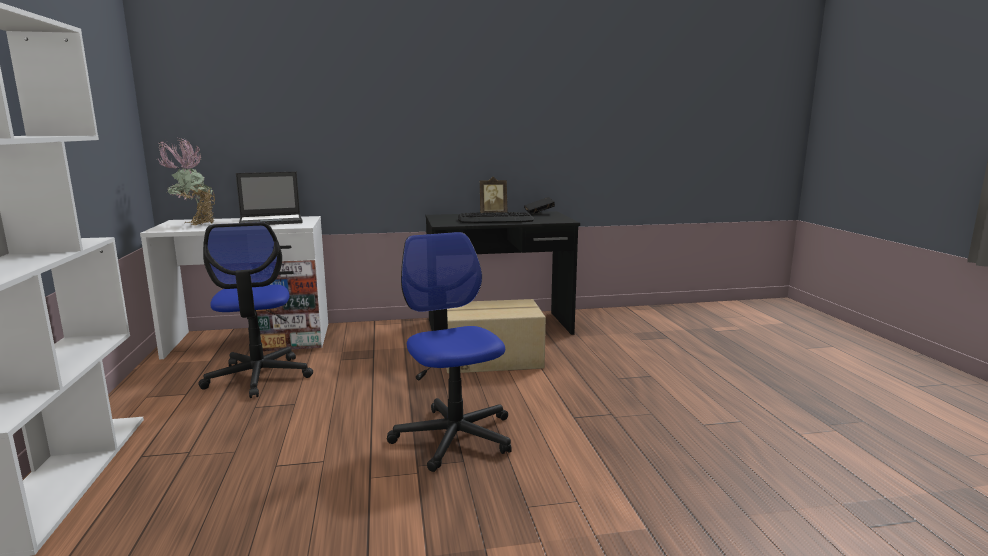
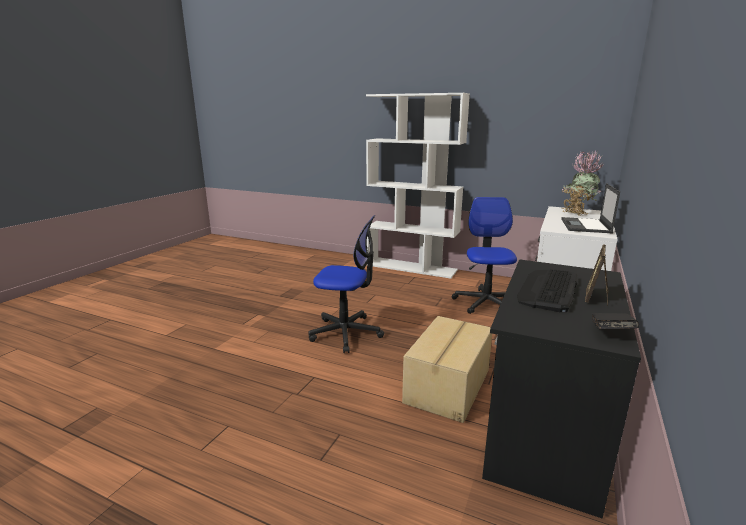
camera: 125 degrees right, 5 degrees up
(258, 377) = (485, 302): office chair -> office chair turned 75 degrees clockwise

